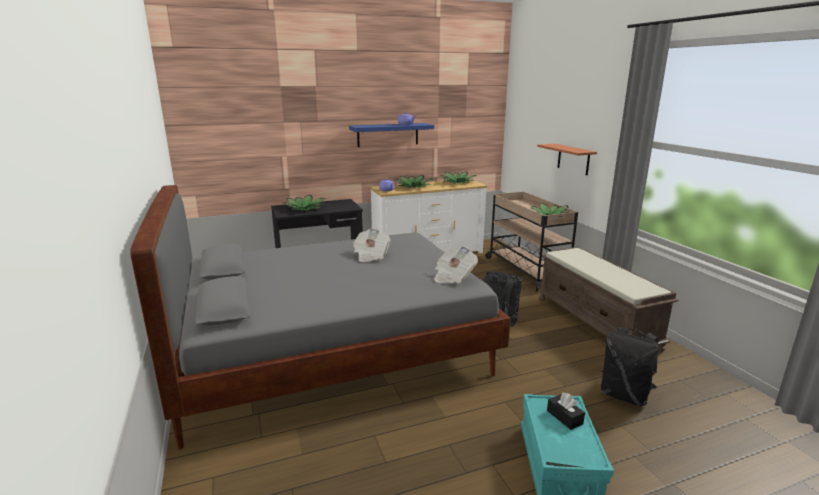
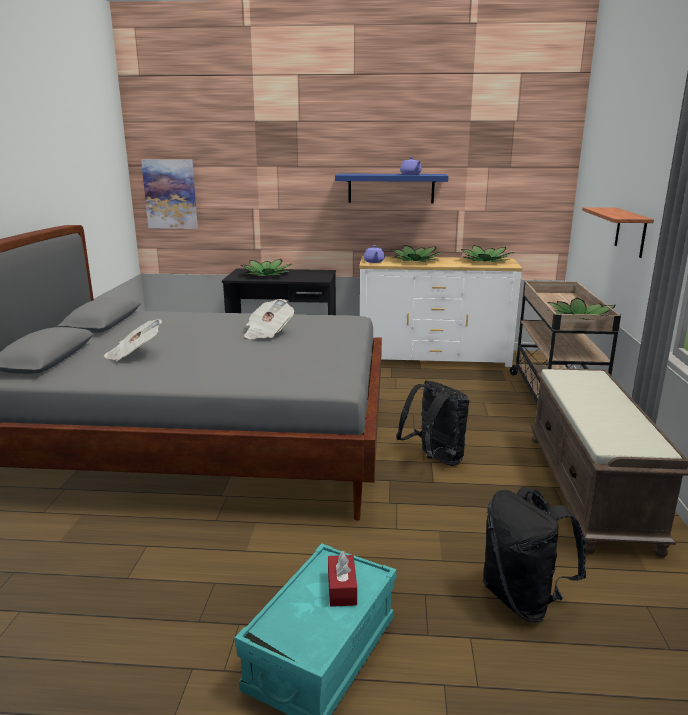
camera: 25 degrees right, 0 degrees up
(207, 148) = (170, 194): none -> picture
(453, 276) = (323, 370): newspaper -> newspaper (134, 355)
(564, 417) = (342, 588): black tissue box -> red tissue box

